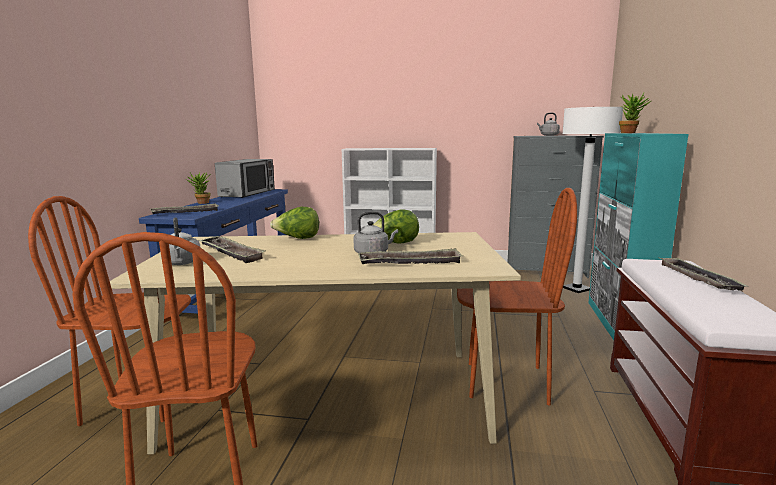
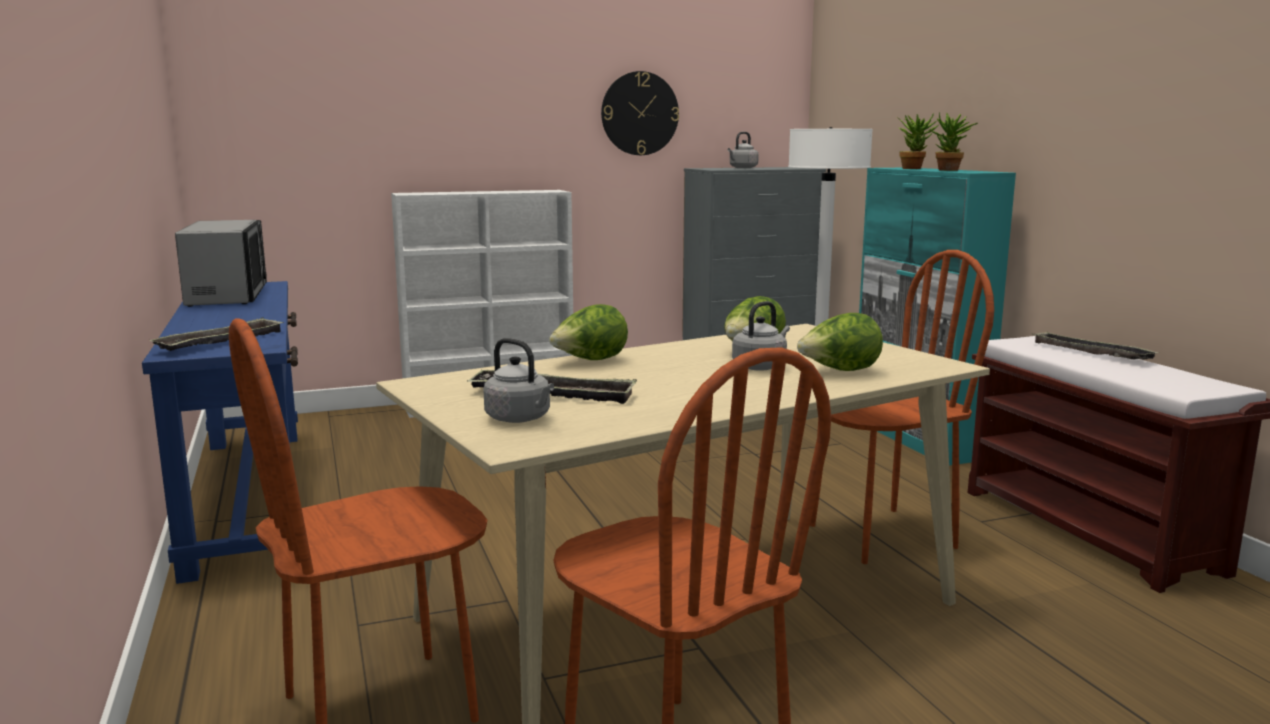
camera: 30 degrees left, 0 degrees up
(201, 203) = (188, 321): potted plant -> potted plant (950, 170)
(410, 263) = (839, 371): tray -> lettuce
(488, 103) = (639, 113): none -> wall clock

